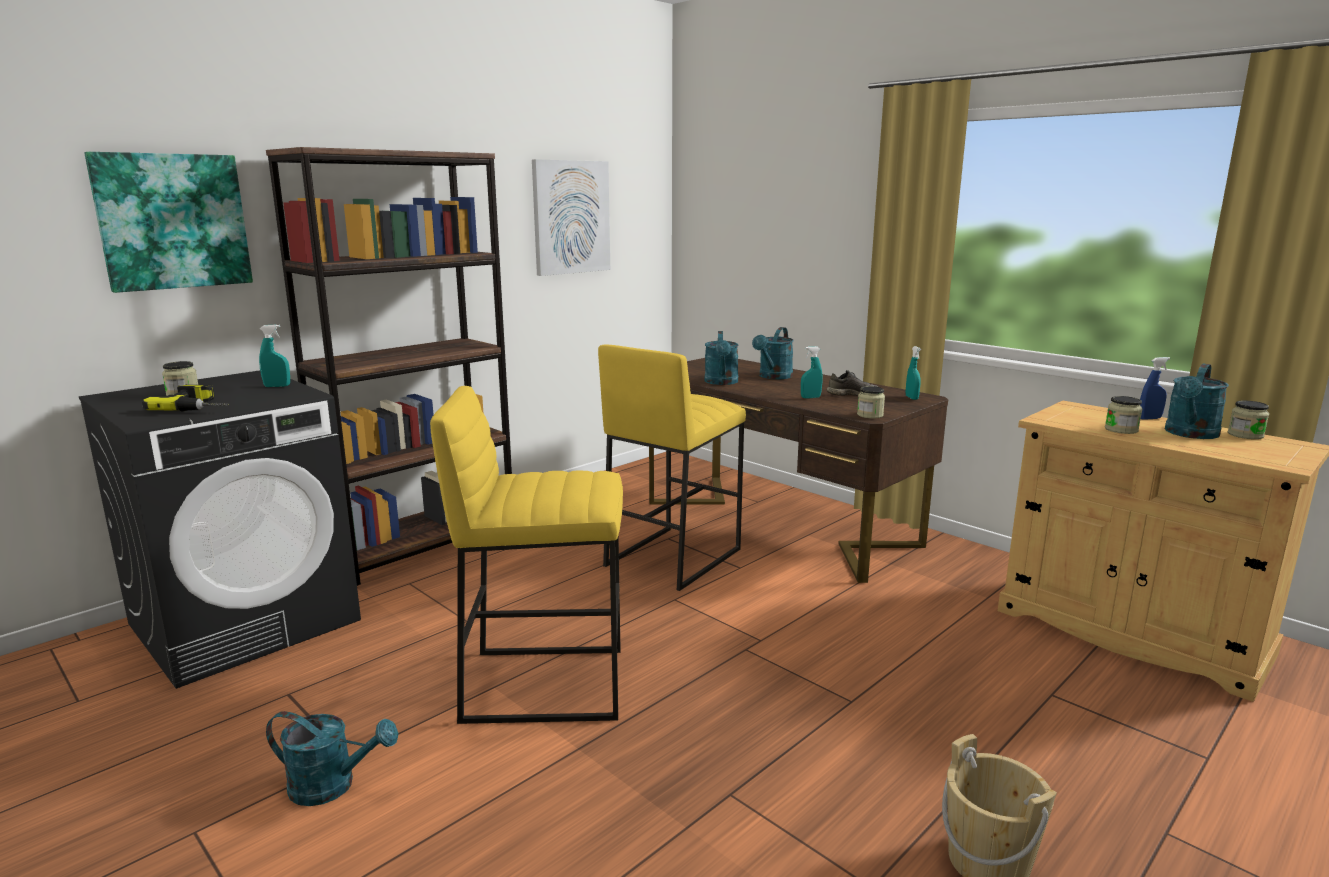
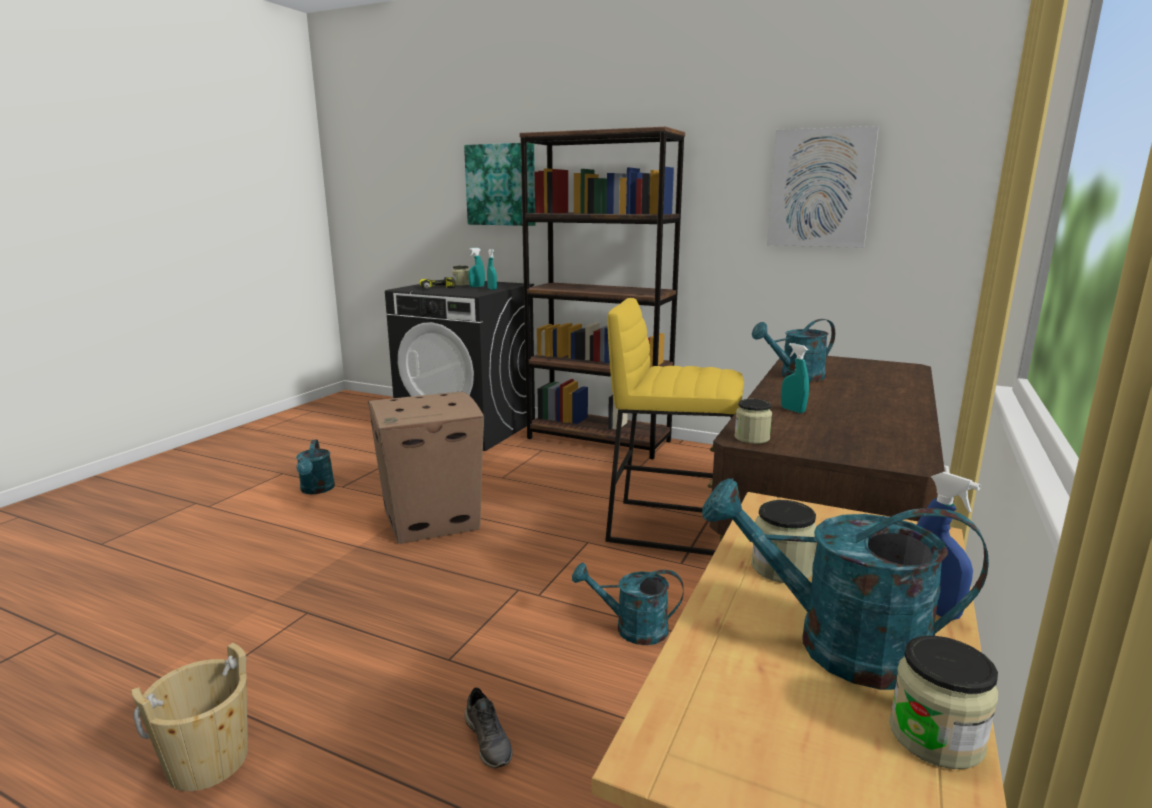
camera: 70 degrees right, 0 degrees up
(545, 683) = (432, 519): yellow stool -> cardboard box
(773, 377) = (866, 390): turquoise watering can -> turquoise watering can (631, 629)
(852, 394) = (848, 426): grey shoe -> grey shoe (489, 740)
(911, 398) = (890, 455): turquoise spray bottle -> turquoise spray bottle (477, 287)

